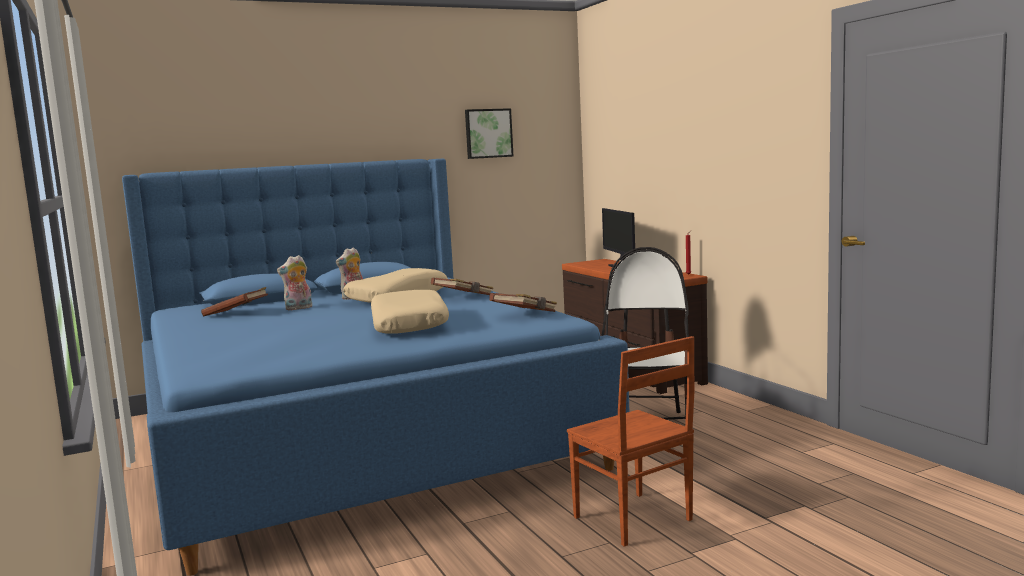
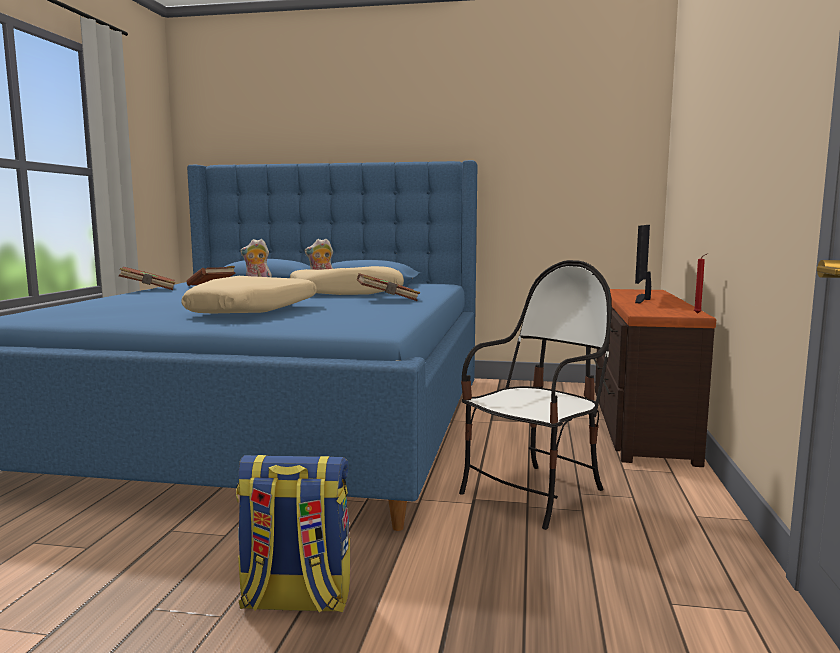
camera: 35 degrees right, 0 degrees up
(488, 133) = (544, 137): picture -> none
(525, 315) = (363, 320): brown book -> brown book (148, 289)
(632, 520) = (295, 600): brown chair -> backpack

